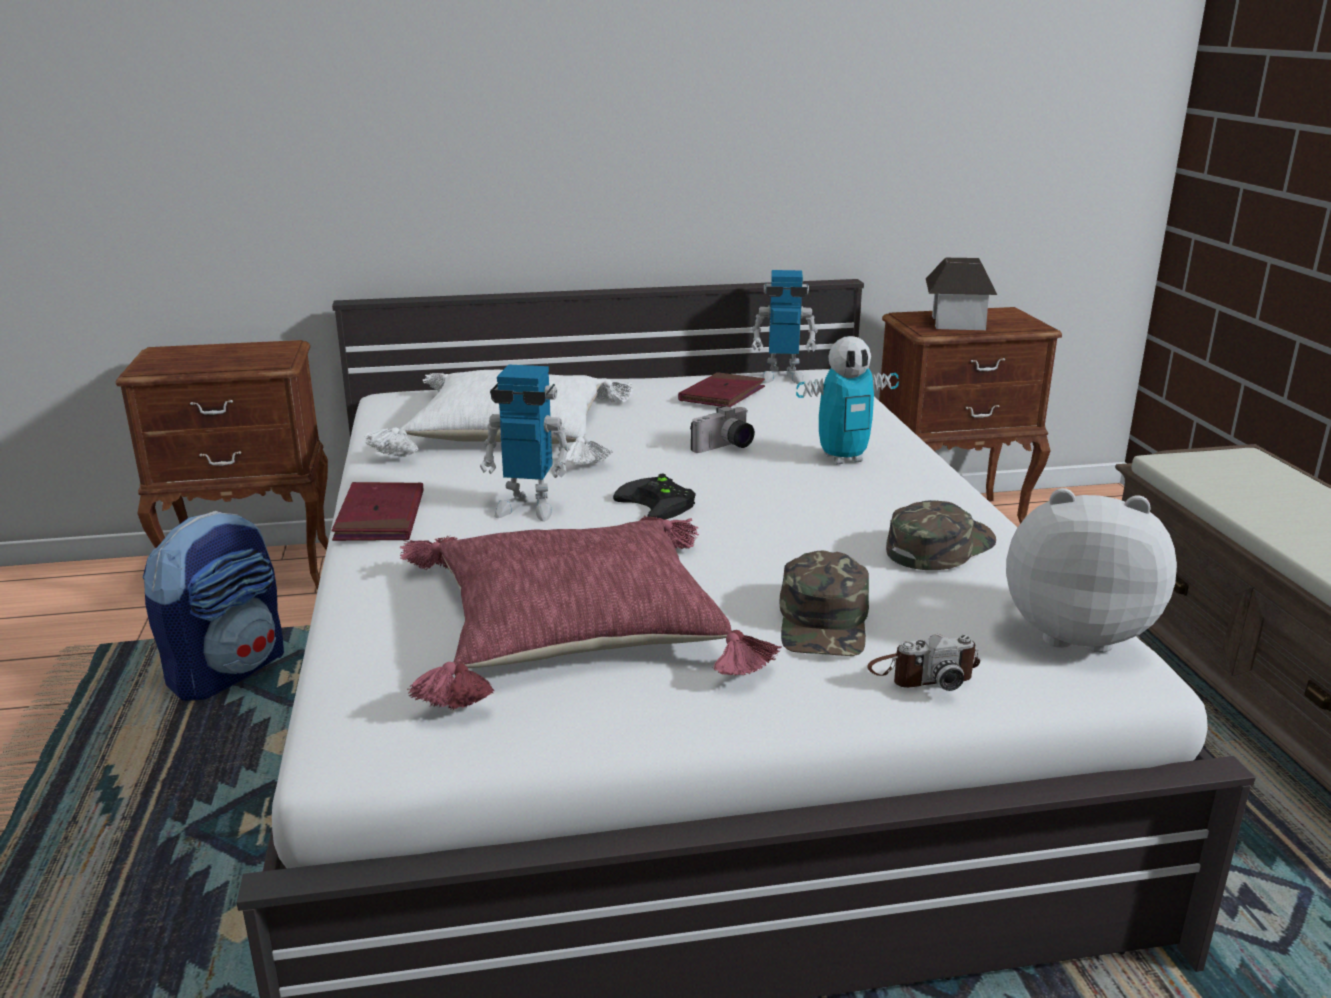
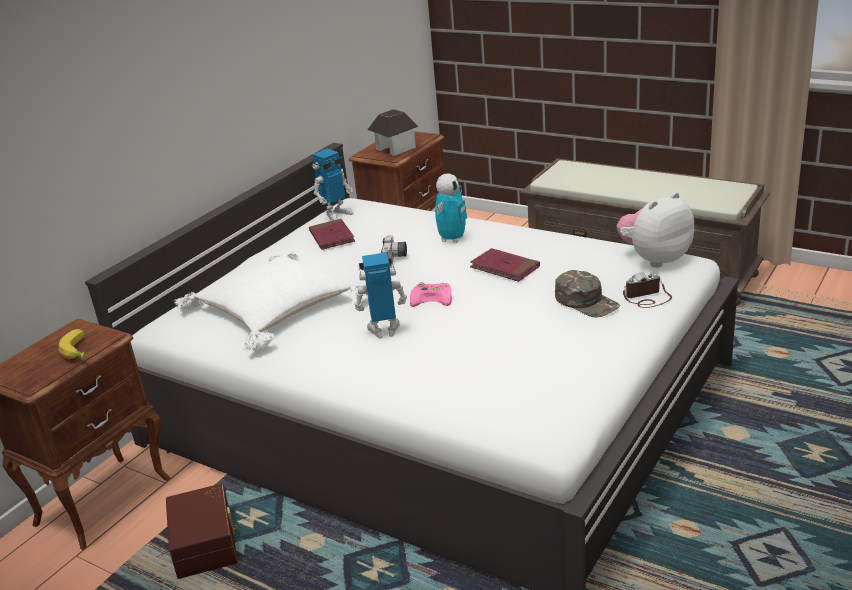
camera: 45 degrees left, 5 degrees up
(228, 670) = (207, 542): backpack -> brown storage box
(233, 362) = (80, 351): none -> banana
(380, 517) = (331, 375): red book -> red book (504, 268)
(528, 507) = (384, 331): toy robot -> toy robot turned 150 degrees counterclockwise
(575, 618) = (511, 354): red pillow -> none
(660, 504) = (433, 297): black game controller -> pink game controller
(922, 673) = (647, 298): camera -> camera turned 135 degrees counterclockwise
(939, 547) = (561, 254): green cap -> none

